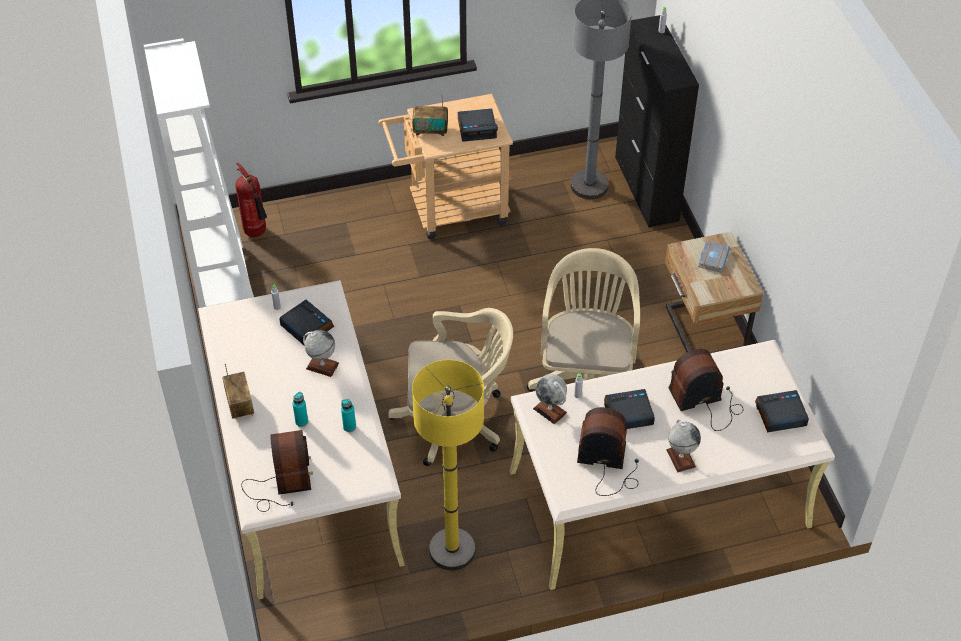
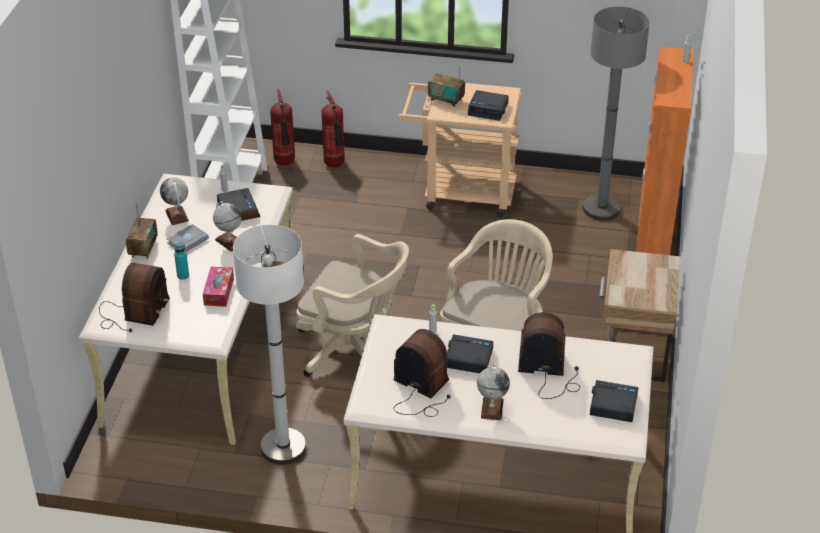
camera: 25 degrees right, 10 degrees down
(309, 219) = (335, 165): none -> fire extinguisher
(349, 427) = (219, 292): turquoise bottle -> tissue box
(452, 550) = (283, 447): yellow floor lamp -> white floor lamp
(550, 410) = (399, 334): globe -> globe (177, 216)
(646, 189) = (654, 226): black cabinet -> orange cabinet
(712, 258) = (646, 271): grey book -> grey book (187, 240)

